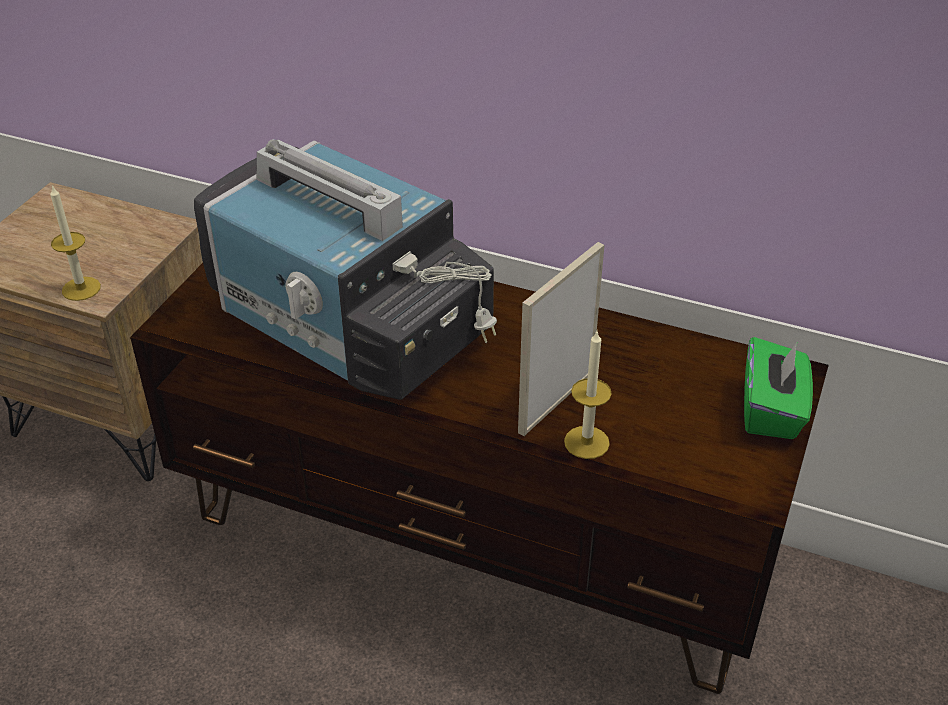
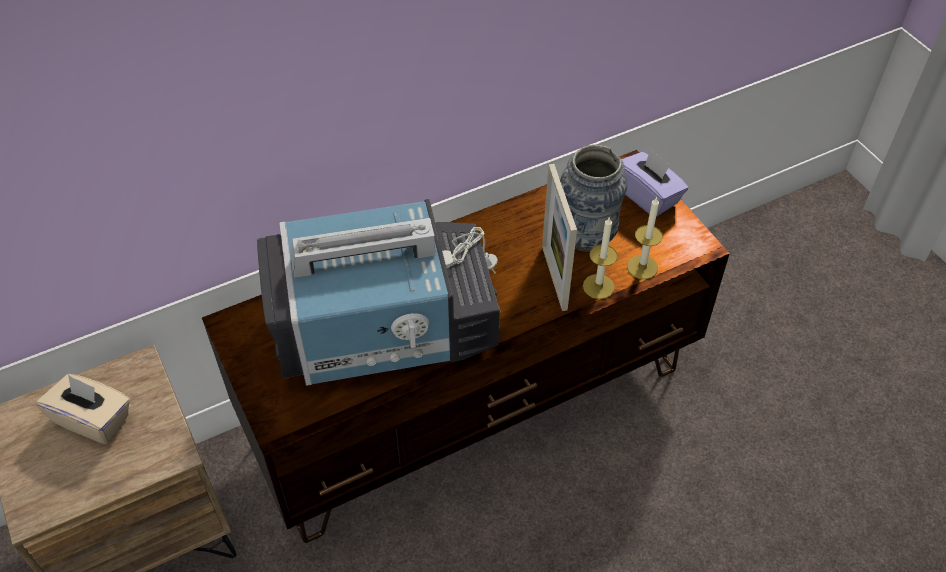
camera: 50 degrees left, 10 degrees up
(81, 289) = (151, 460): candle -> candle (642, 267)
(94, 236) = (94, 419): none -> beige tissue box
(644, 395) = (586, 237): none -> vase
(771, 410) = (648, 196): green tissue box -> purple tissue box

